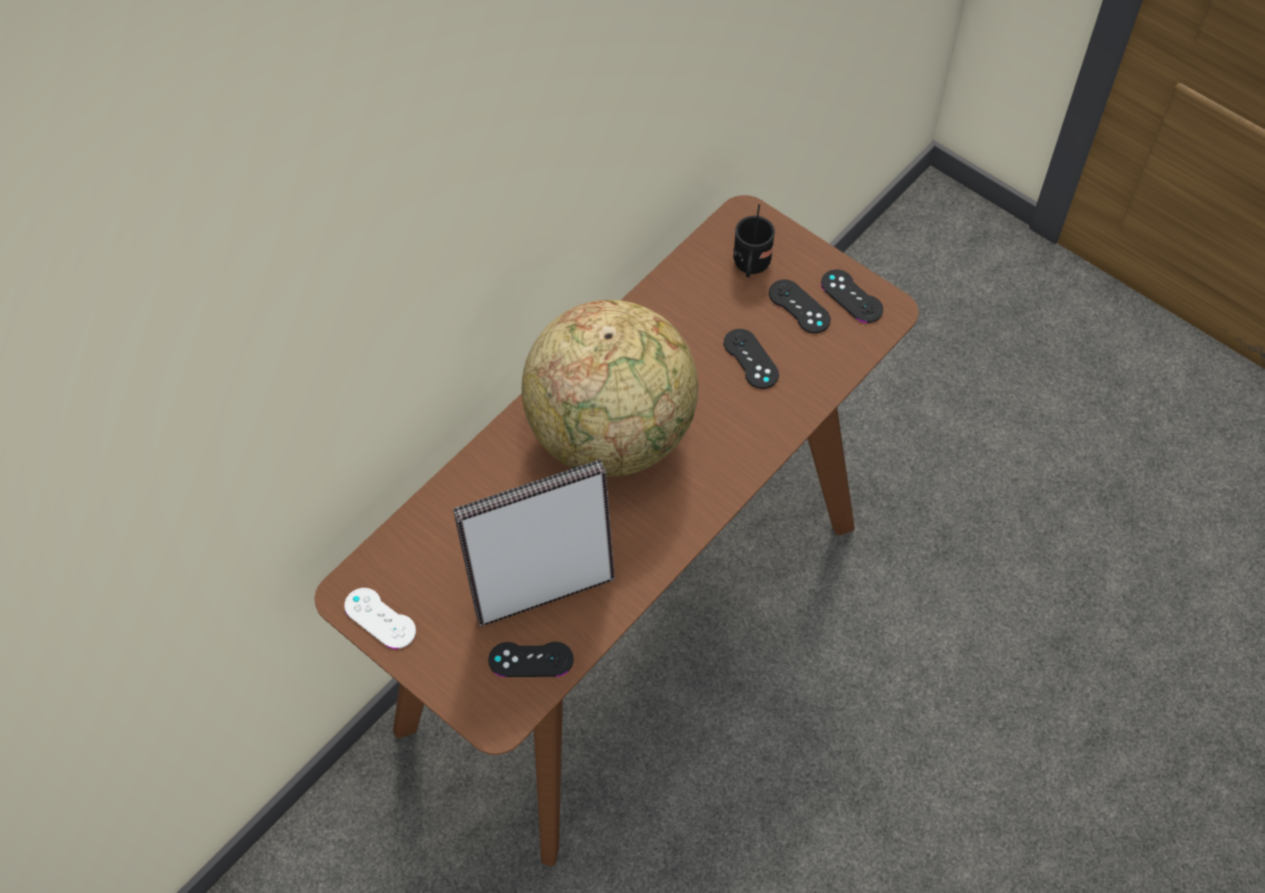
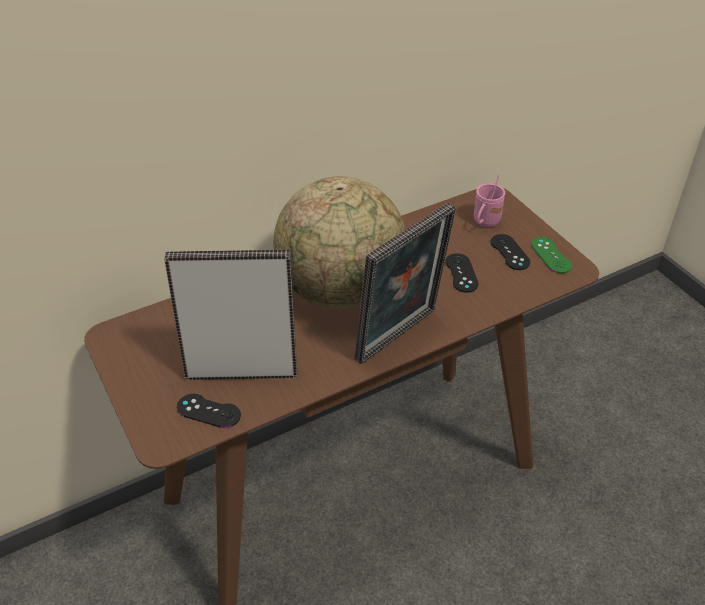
camera: 20 degrees right, 15 degrees down
(380, 618) = (121, 355): white game controller -> none
(714, 482) = (400, 338): none -> picture frame
(750, 267) = (484, 223): black mug -> pink mug
(851, 296) = (551, 255): black game controller -> green game controller

